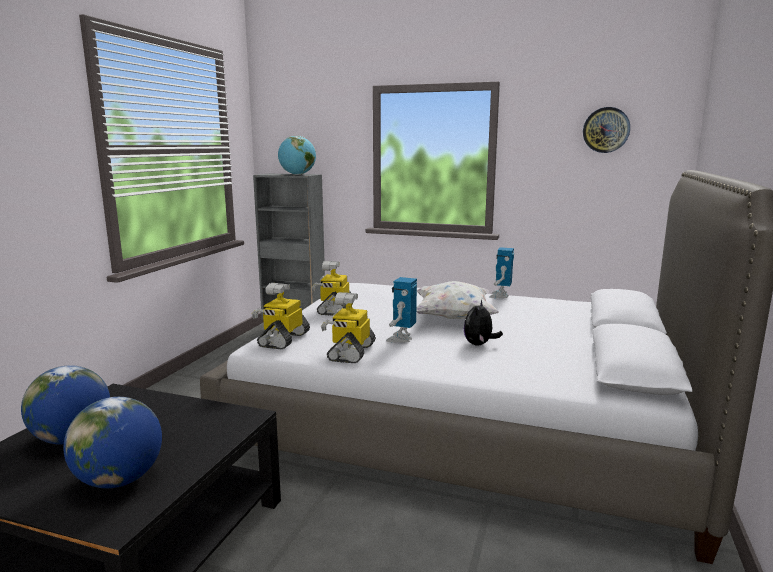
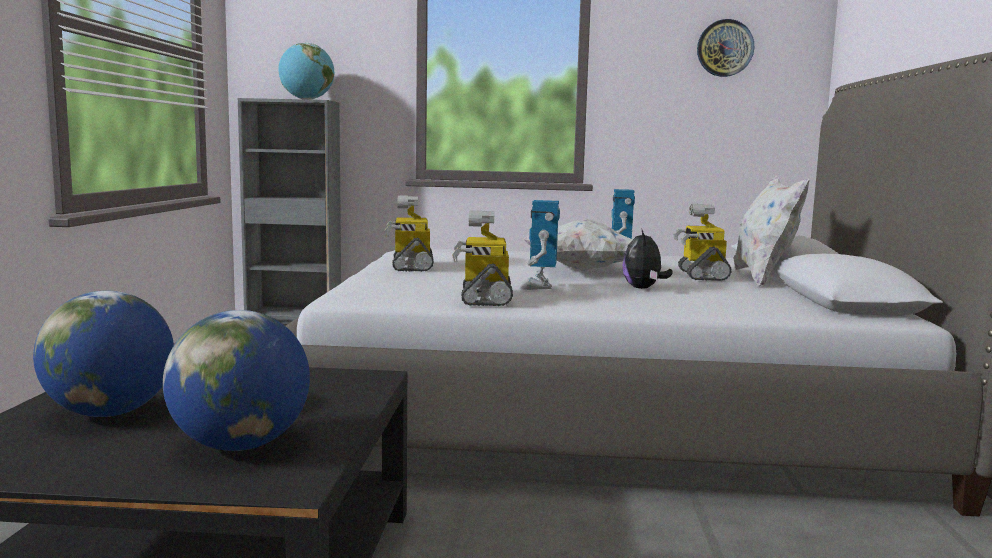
camera: 15 degrees left, 5 degrees down
(283, 339) = (373, 291): toy robot -> toy robot (701, 275)
(590, 334) = (764, 278): none -> white pillow

